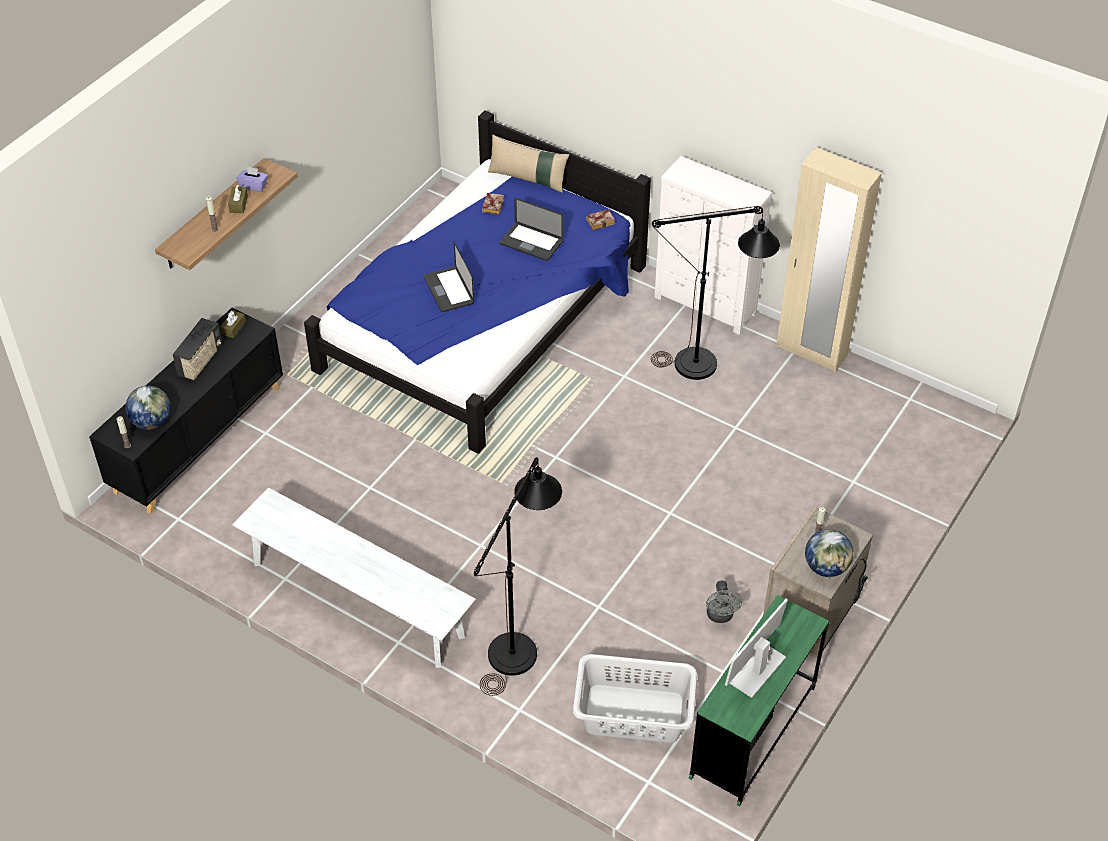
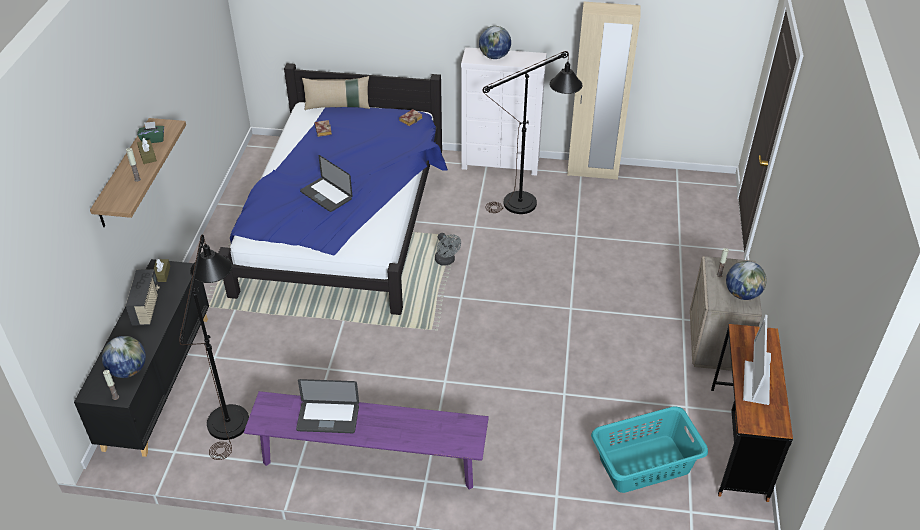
camera: 25 degrees left, 5 degrees down
(254, 186) = (153, 139): purple tissue box -> green tissue box
(357, 599) = (370, 460): white bench -> purple bench
(519, 644) = (523, 444): black floor lamp -> black floor lamp (231, 413)
(531, 243) = (369, 146): laptop -> laptop (328, 418)
(634, 714) = (645, 464): grey laundry basket -> turquoise laundry basket
(705, 179) = (494, 56): none -> globe
(720, 616) = (656, 368): grey fan -> grey fan (446, 261)
(753, 732) = (738, 442): green desk -> brown desk

